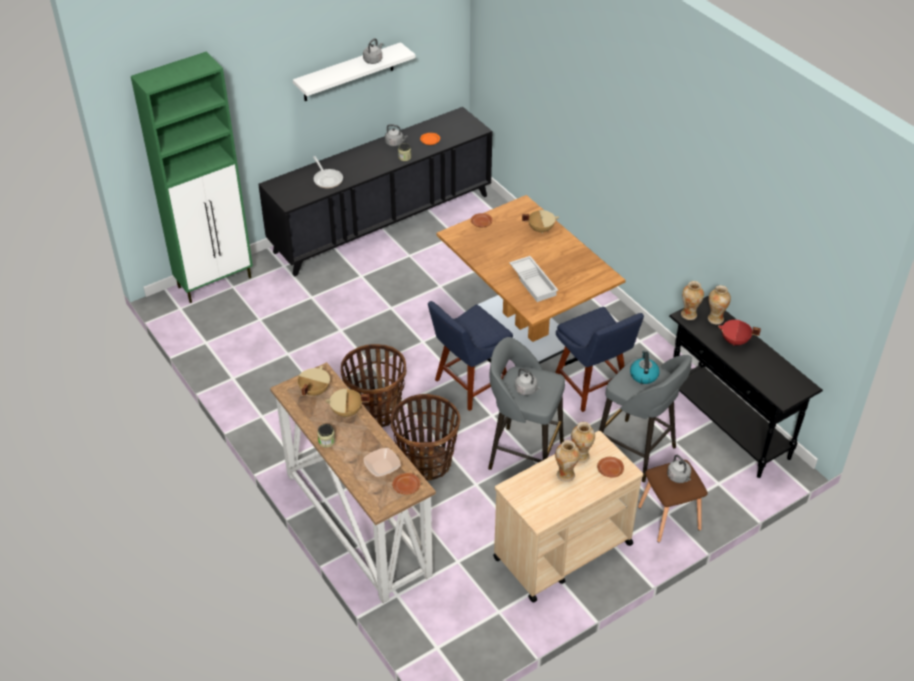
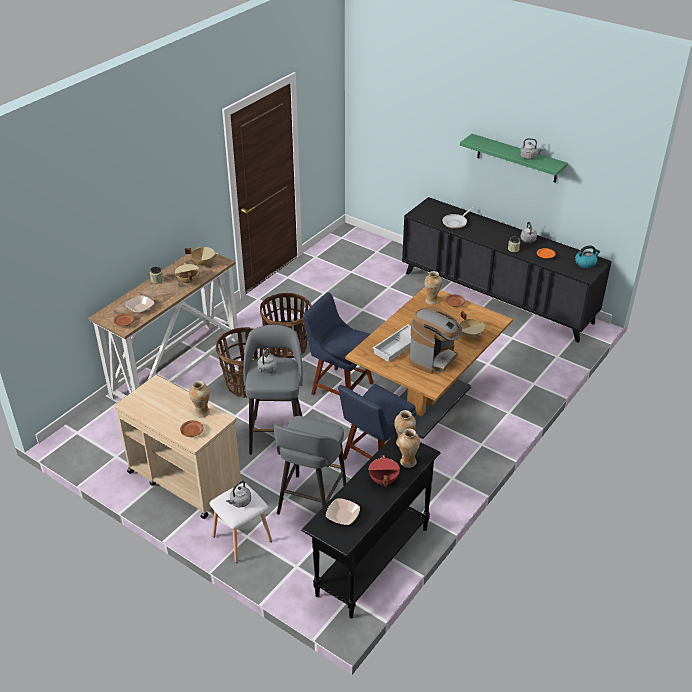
camera: 70 degrees right, 5 degrees down
(216, 282) = (376, 243): green cabinet -> none
(348, 72) = (517, 158): white shelf -> green shelf
(563, 263) = (433, 358): none -> coffee machine
(565, 475) = (179, 408): vase -> vase (431, 300)
(643, 375) = (316, 432): kettle -> kettle (585, 263)
(668, 517) = (242, 538): brown stool -> white stool
(774, 379) = (343, 516): none -> bowl

